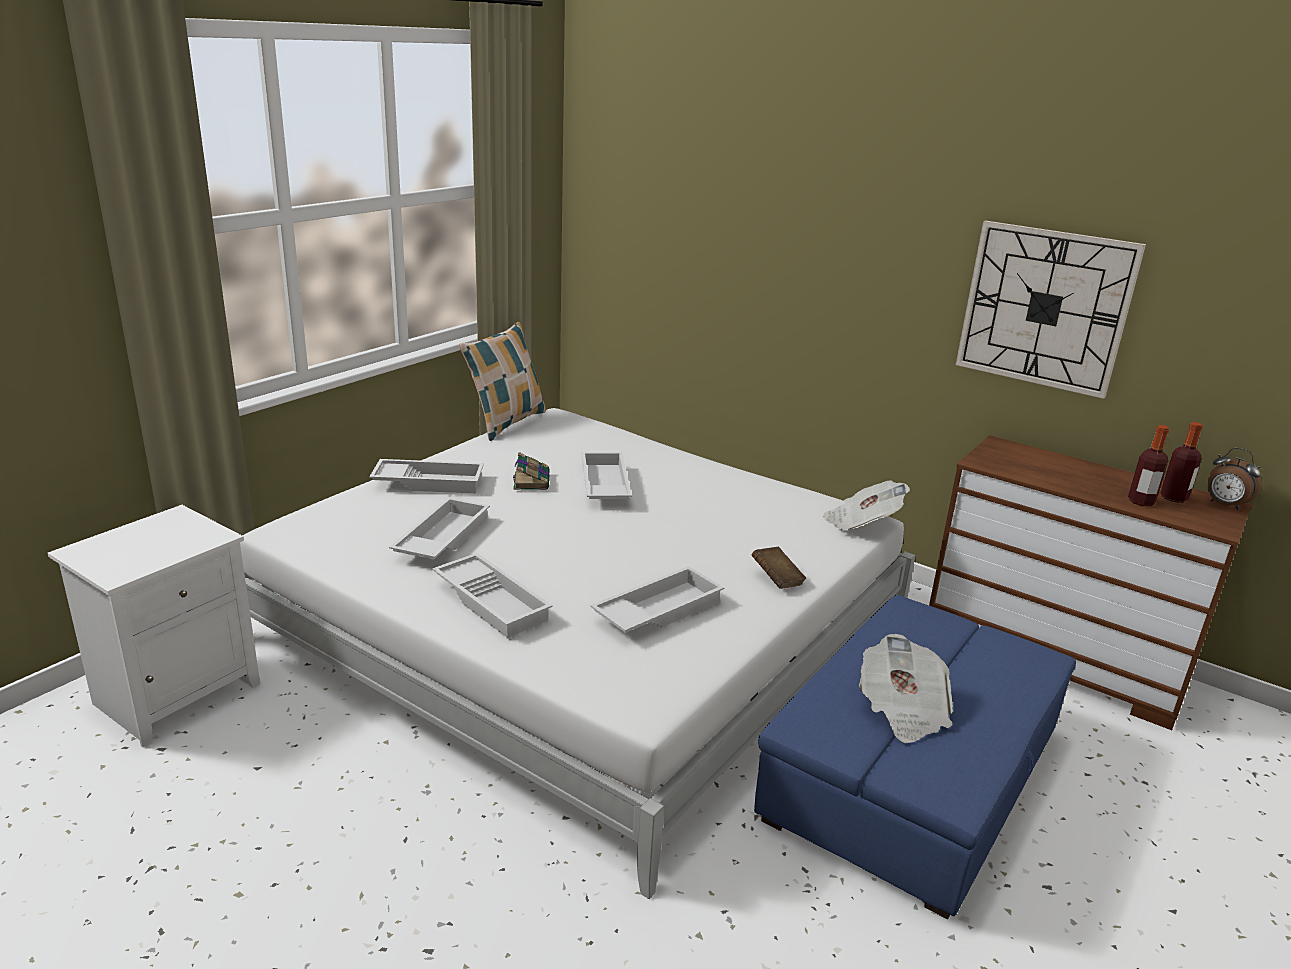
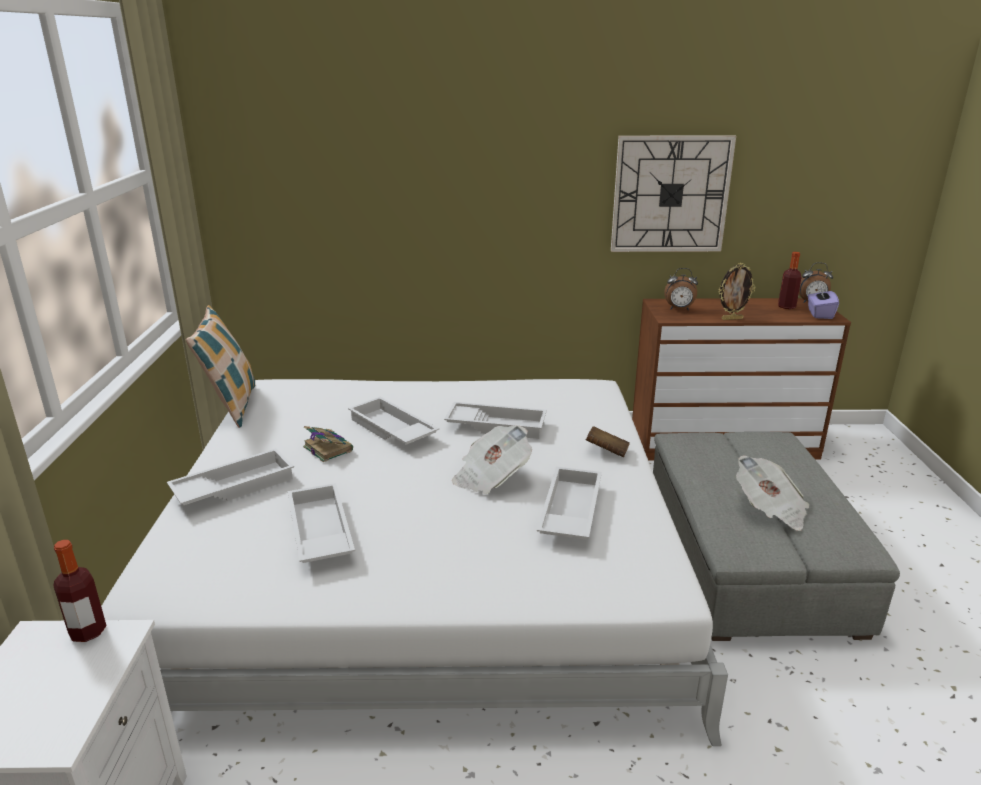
camera: 35 degrees left, 0 degrees up
(493, 601) = (443, 566): white tray -> white tray (497, 425)
(862, 524) = (599, 390): newspaper -> newspaper (491, 477)
(913, 776) = (749, 557): blue ottoman -> grey ottoman
(1012, 458) = (679, 309): none -> alarm clock
(1062, 487) = (731, 319): none -> picture frame
(1141, 501) = (778, 314): bottle -> bottle (88, 632)
(1206, 520) = (819, 314): none -> purple tissue box

